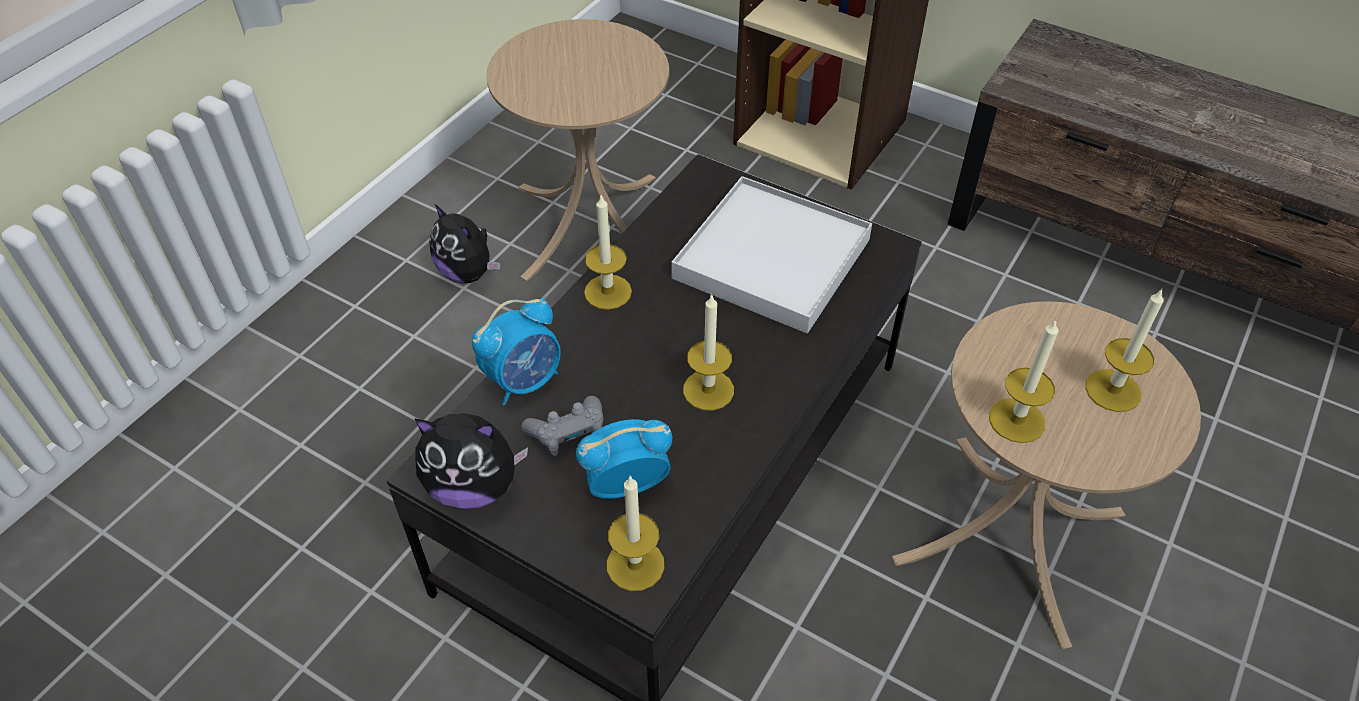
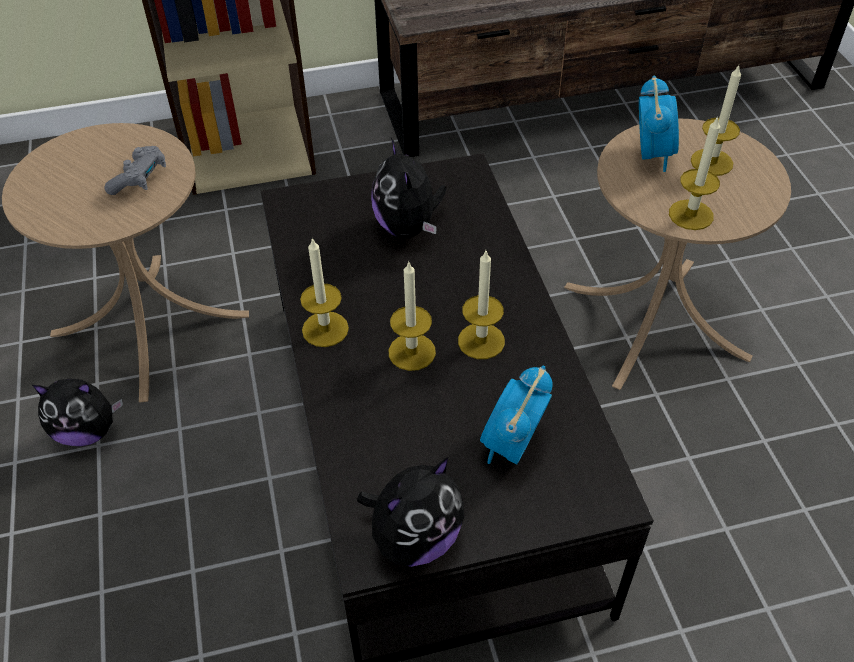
camera: 45 degrees left, 0 degrees up
(524, 380) = (349, 436): alarm clock -> alarm clock (652, 154)
(568, 434) = (430, 445): grey game controller -> grey game controller (140, 179)
(635, 565) = (586, 488): candle -> candle (412, 352)
(772, 259) = (408, 227): white tray -> plush toy

